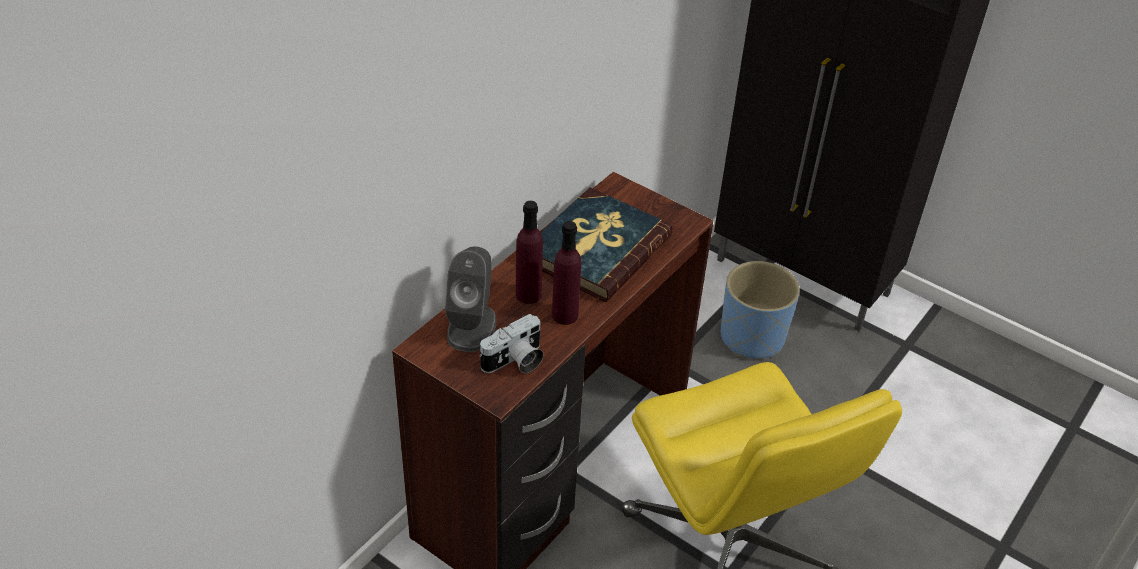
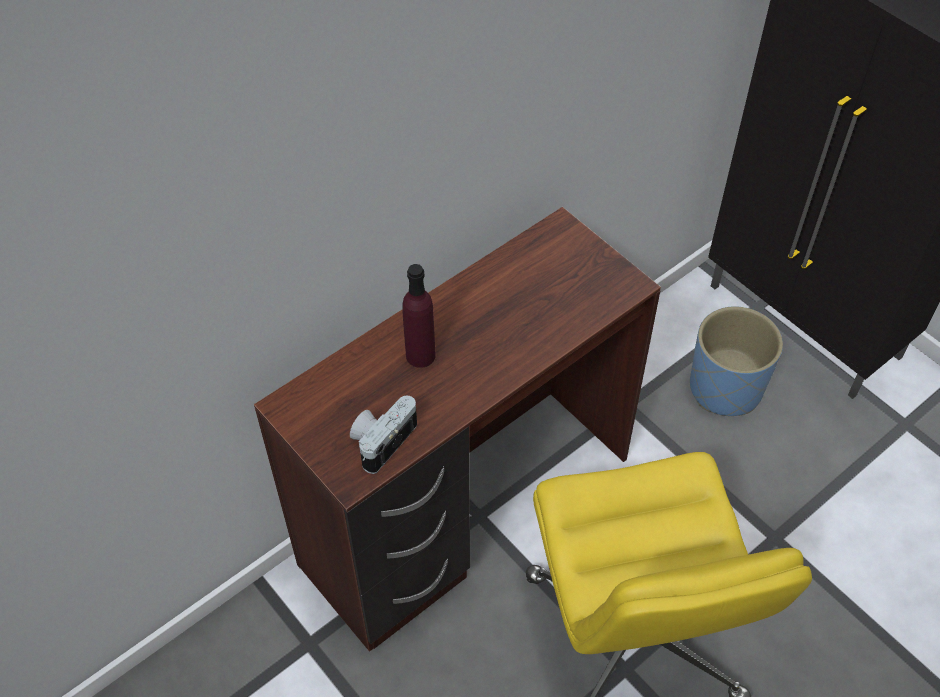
camera: 15 degrees right, 10 degrees up
(471, 327) = (347, 387): grey speaker -> none
(515, 362) = (382, 440): camera -> camera turned 150 degrees clockwise
(565, 315) = (453, 388): purple bottle -> none
(596, 249) = (514, 307): book -> none

